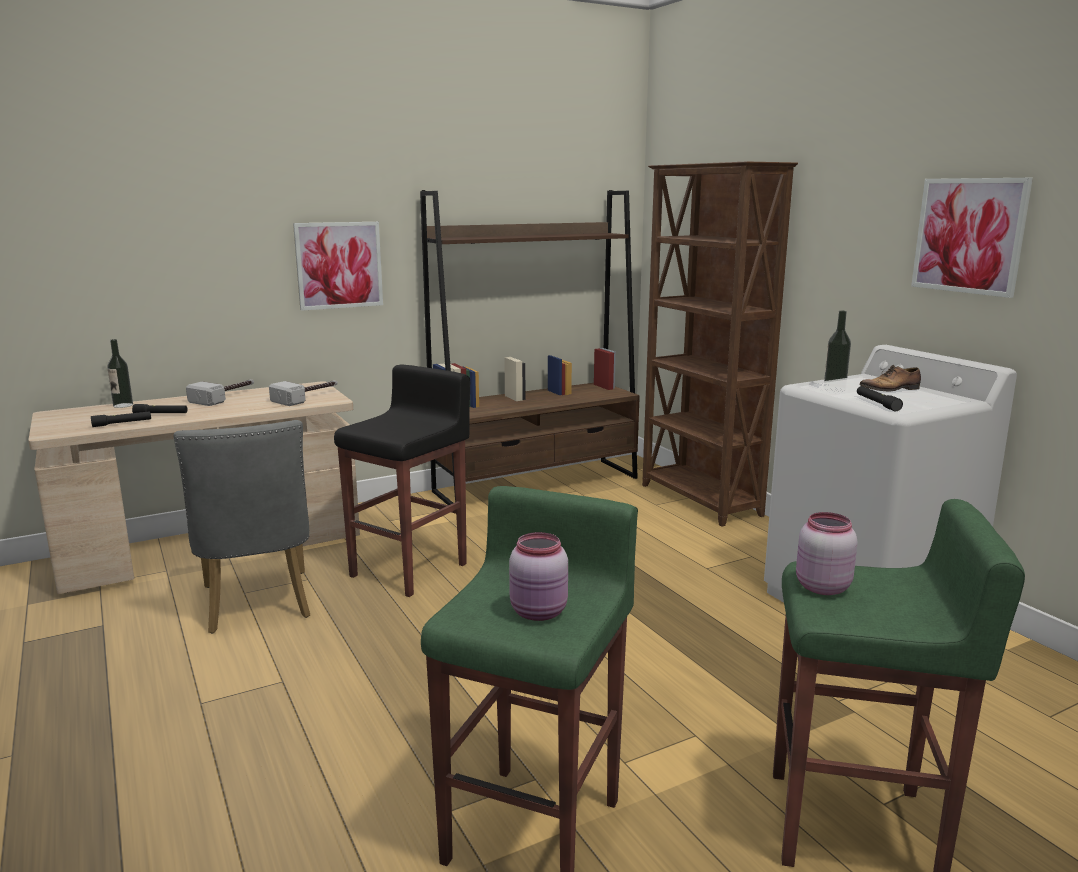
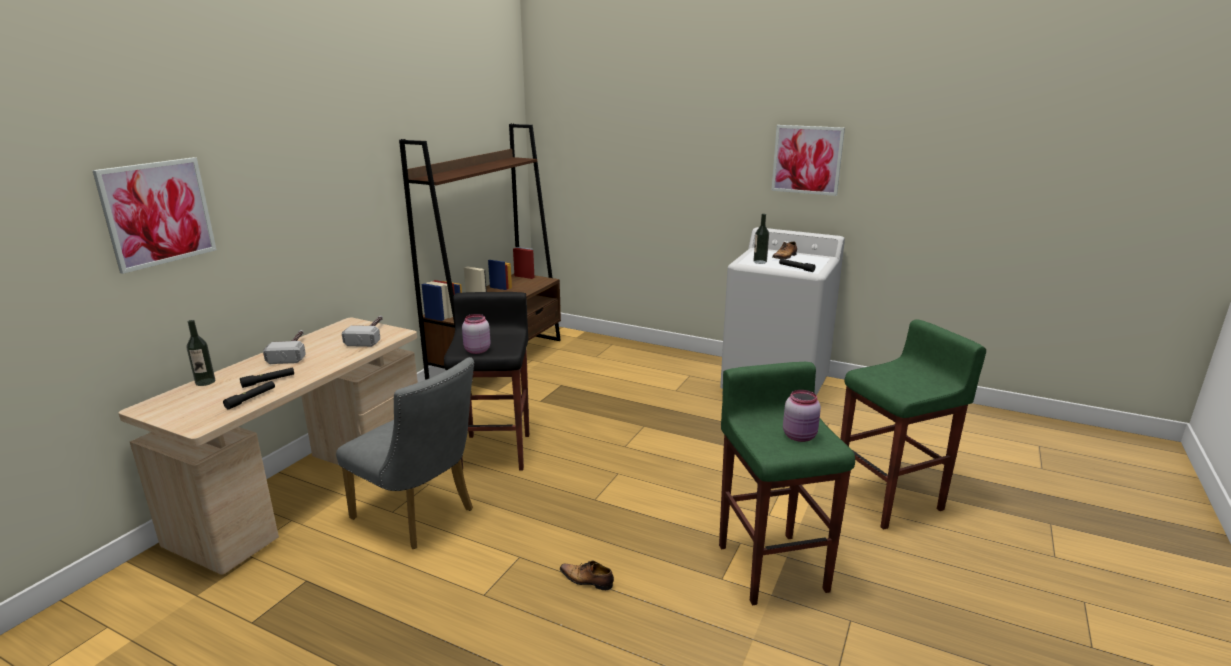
camera: 35 degrees left, 5 degrees up
(306, 736) = (587, 580): none -> shoe
(339, 265) = (347, 213): picture -> picture (158, 213)
(699, 500) = (618, 346): brown bookcase -> none
(820, 587) = (881, 381): pink jar -> pink jar (476, 350)

